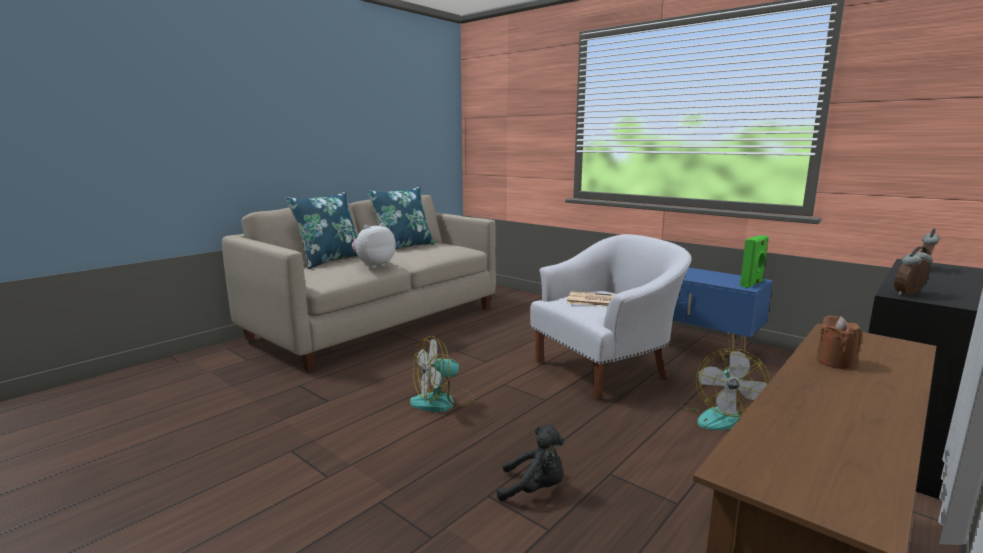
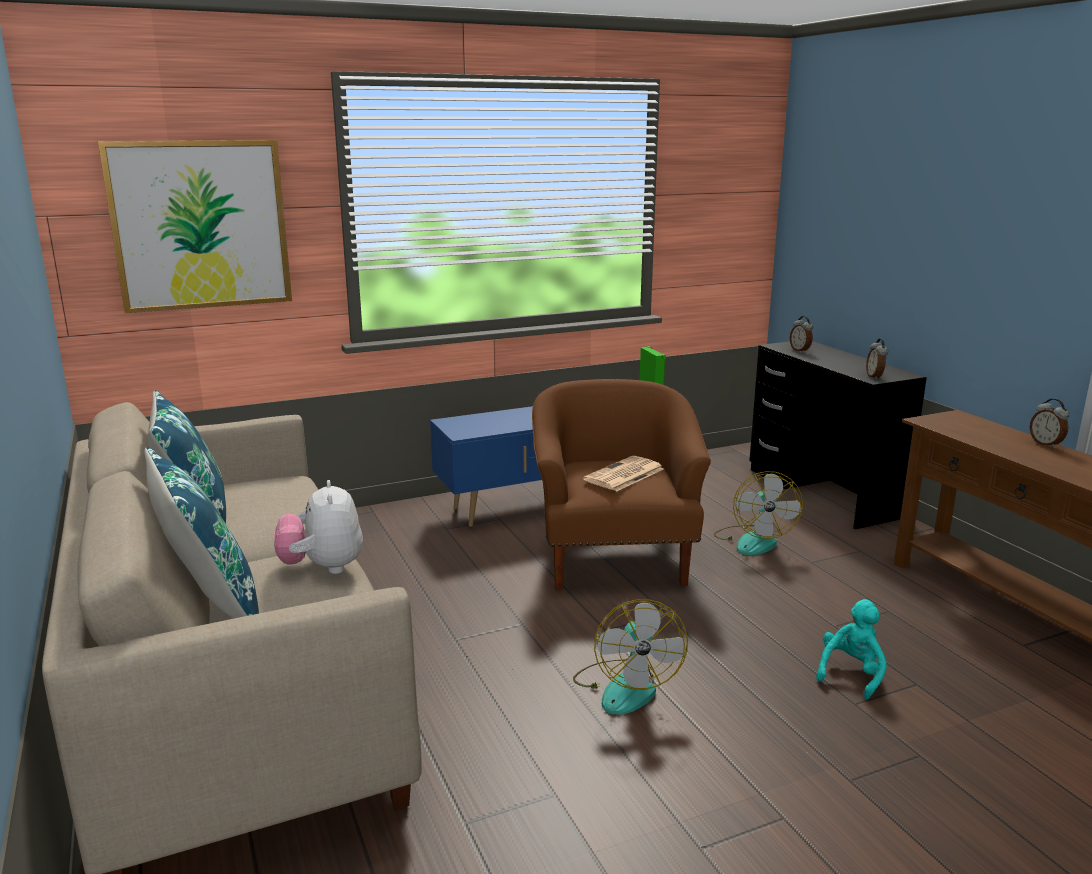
camera: 65 degrees left, 5 degrees up
(514, 123) = (200, 225): none -> picture
(534, 489) = (851, 674): black plush toy -> turquoise plush toy
(605, 370) = (614, 557): white armchair -> brown armchair
(719, 416) = (753, 540): fan -> fan turned 45 degrees clockwise
(835, 362) = (991, 440): brown candle -> none
(901, 393) = (1046, 444): none -> alarm clock

